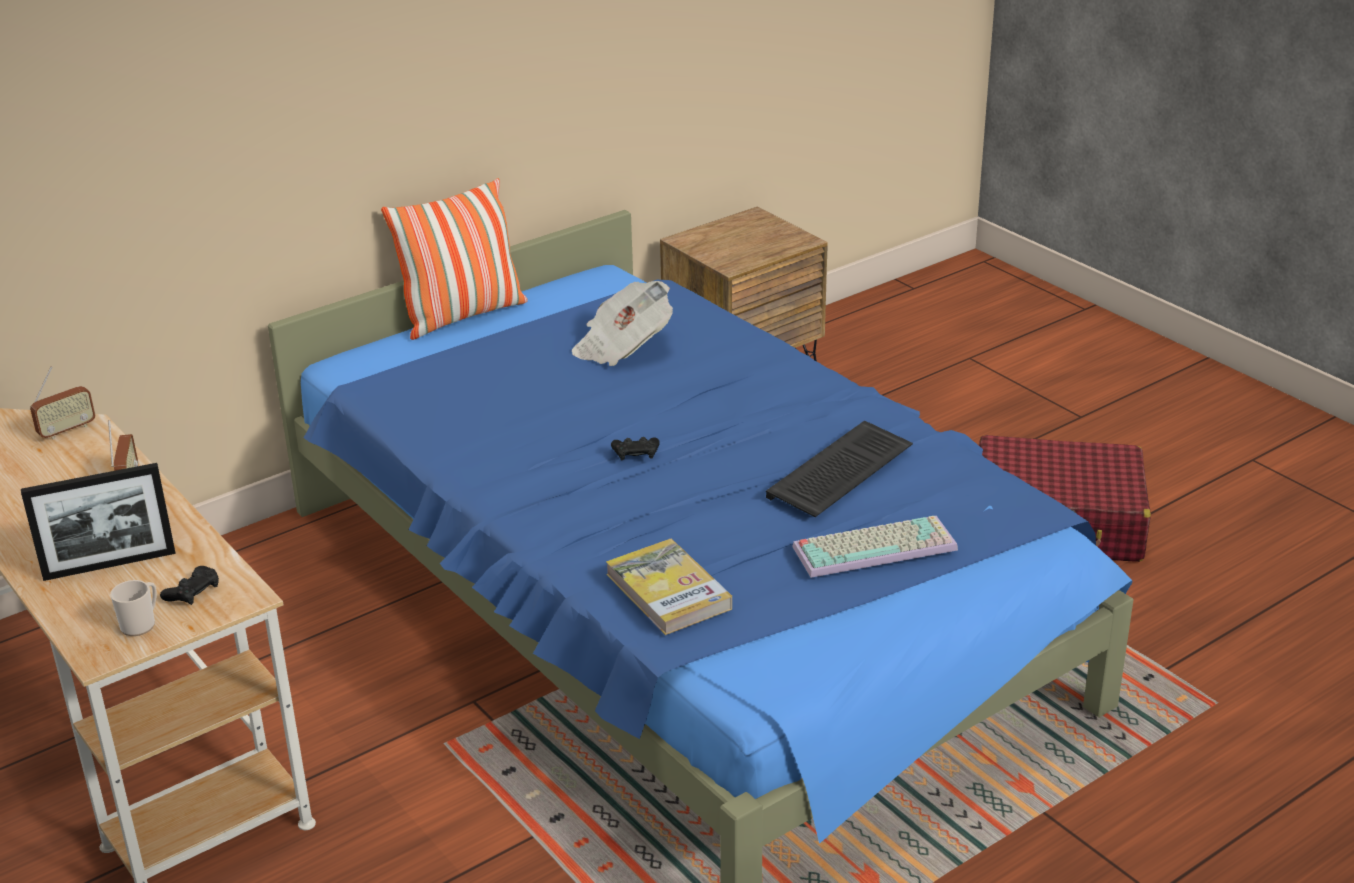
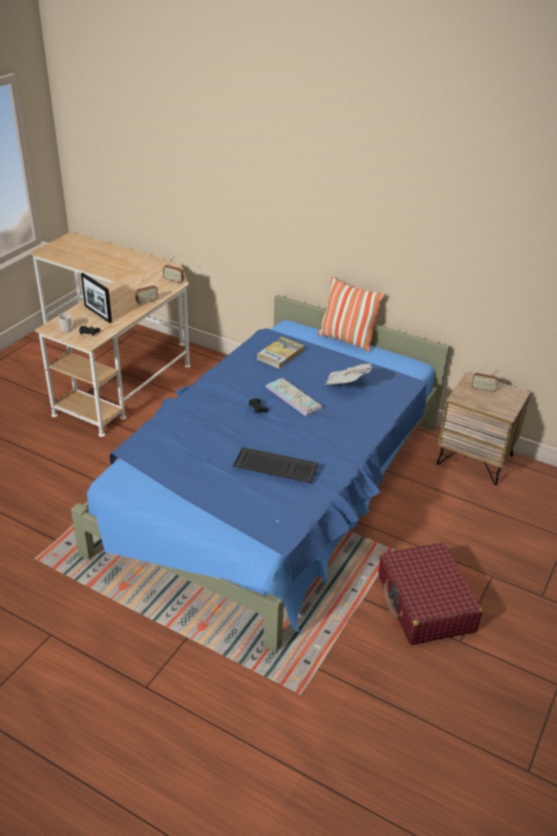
camera: 65 degrees right, 5 degrees up
(668, 591) = (160, 440): book -> book (280, 354)
(723, 239) = (483, 389): none -> radio
(875, 546) = (220, 489): keyboard -> keyboard (295, 397)

